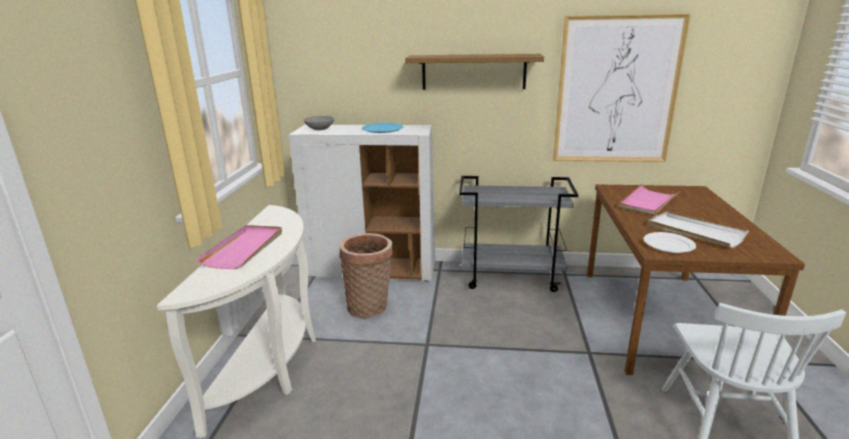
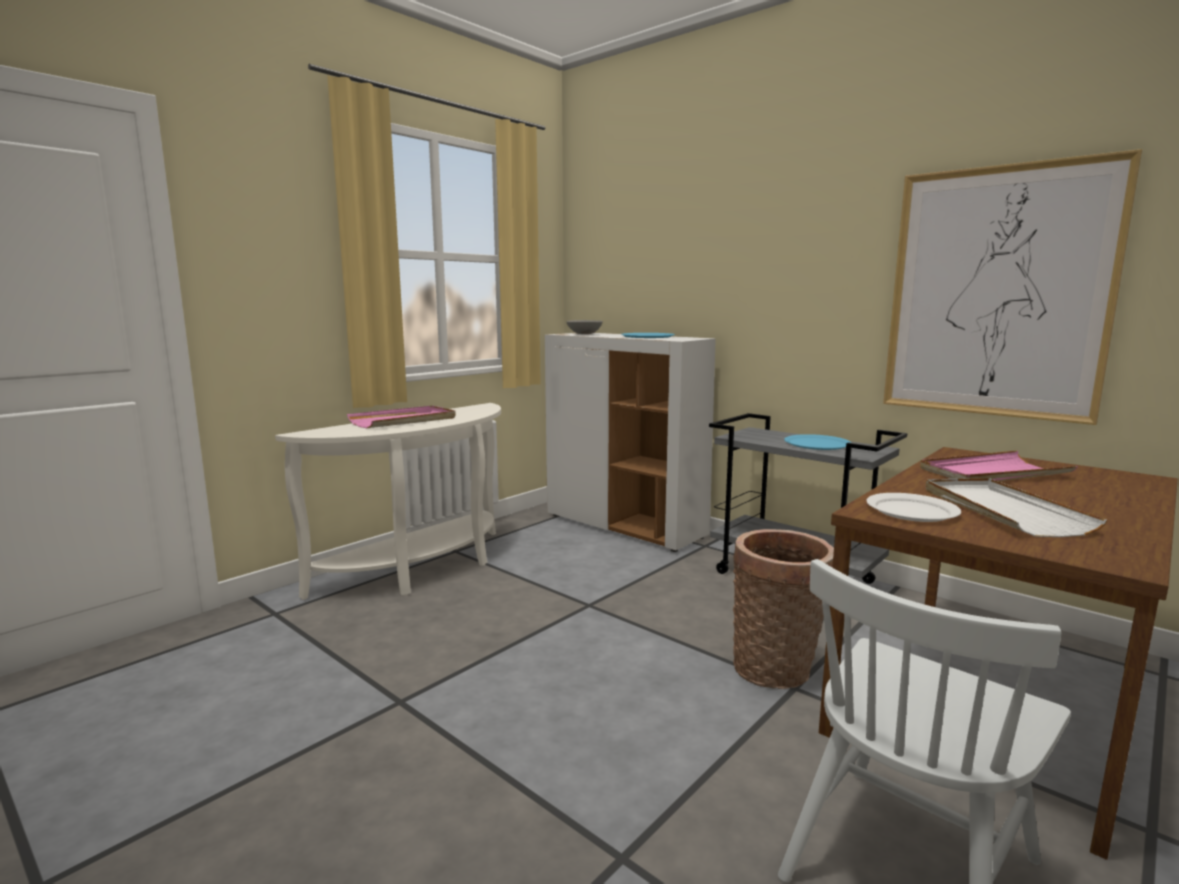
camera: 35 degrees right, 10 degrees down
(370, 307) = (576, 555): basket -> basket (776, 670)
(473, 72) = (774, 266): shelf -> none
(525, 193) = (817, 443): none -> blue plate

